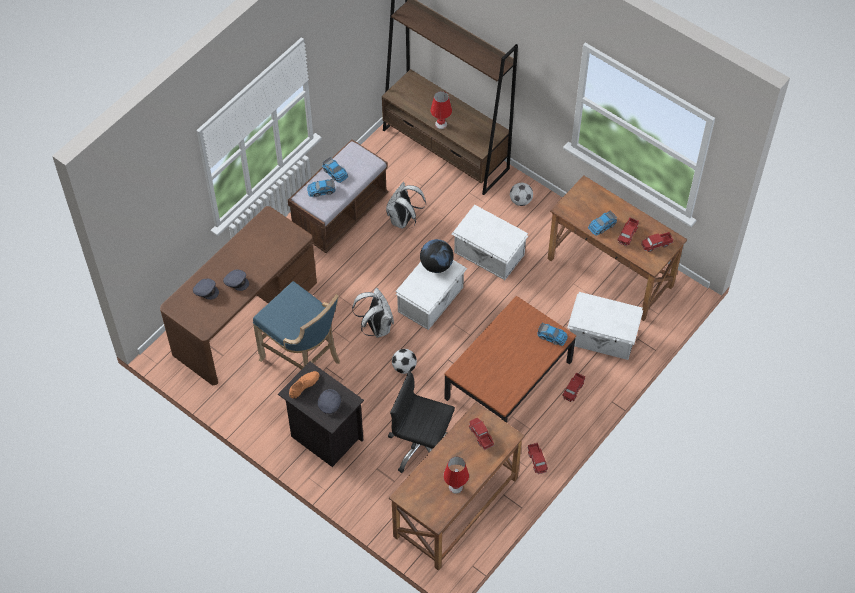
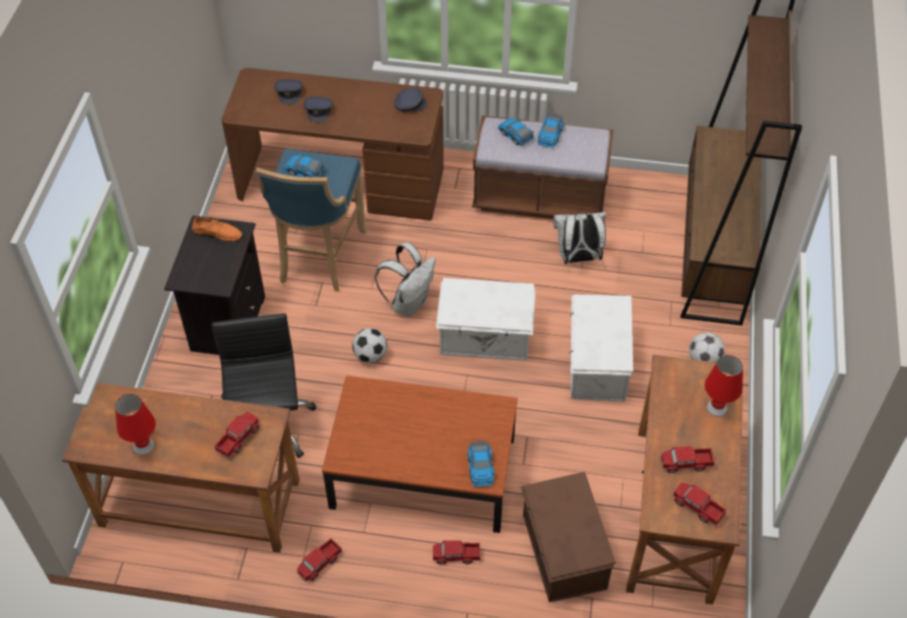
camera: 60 degrees right, 5 degrees down
(329, 403) = (205, 267): grey cap -> grey cap (410, 104)
(436, 265) = (510, 300): globe -> none
(441, 124) = (706, 196): red table lamp -> red table lamp (716, 408)
(602, 225) = (675, 425): toy car -> toy car (304, 170)
(602, 337) = (562, 552): white storage box -> brown storage box

